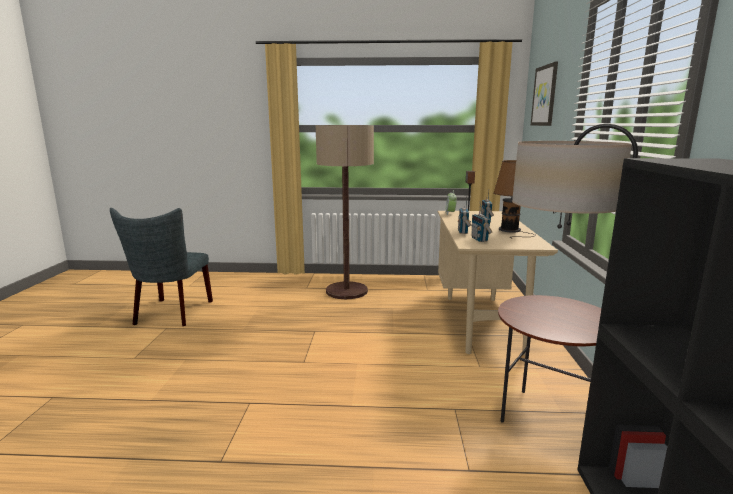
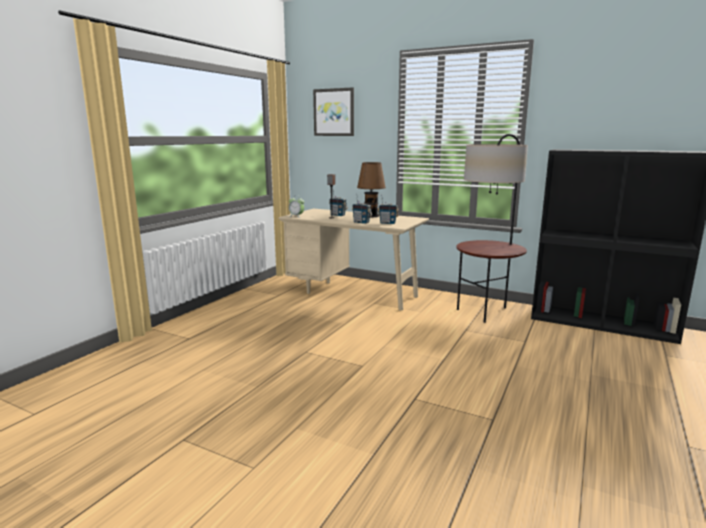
camera: 65 degrees left, 0 degrees up
(171, 314) = (136, 434): grey chair -> none
(346, 291) = (231, 323): floor lamp -> none

